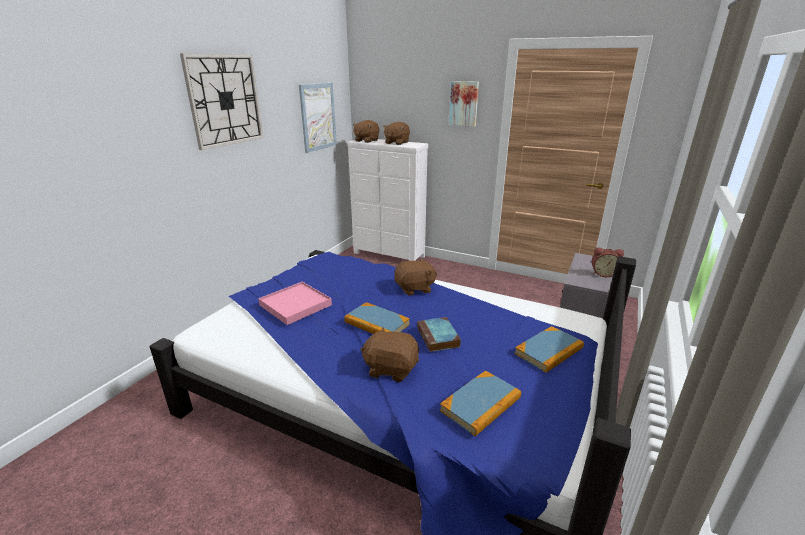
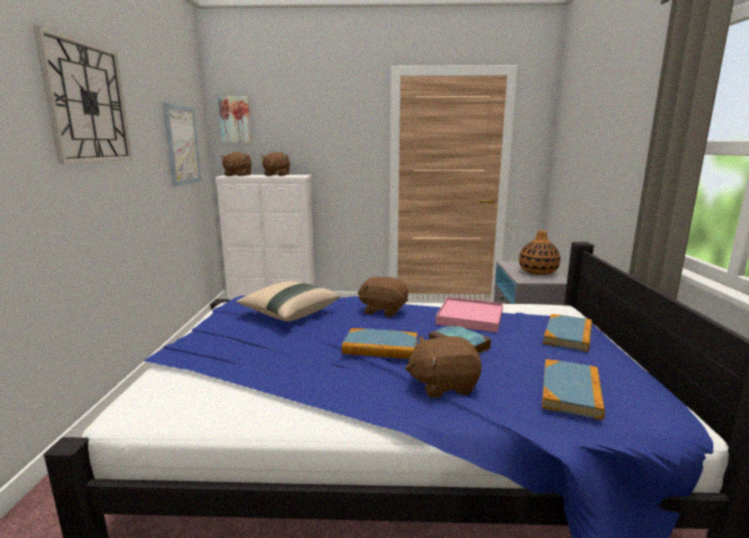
camera: 25 degrees left, 10 degrees down
(295, 305) = (258, 350): pink tray -> pink tray (470, 317)
(344, 276) = (289, 313): none -> beige pillow
(415, 289) = (383, 310): brown plush toy -> brown plush toy turned 120 degrees counterclockwise
(464, 103) = (348, 130): picture -> picture (235, 120)
(603, 274) = (538, 272): alarm clock -> vase

